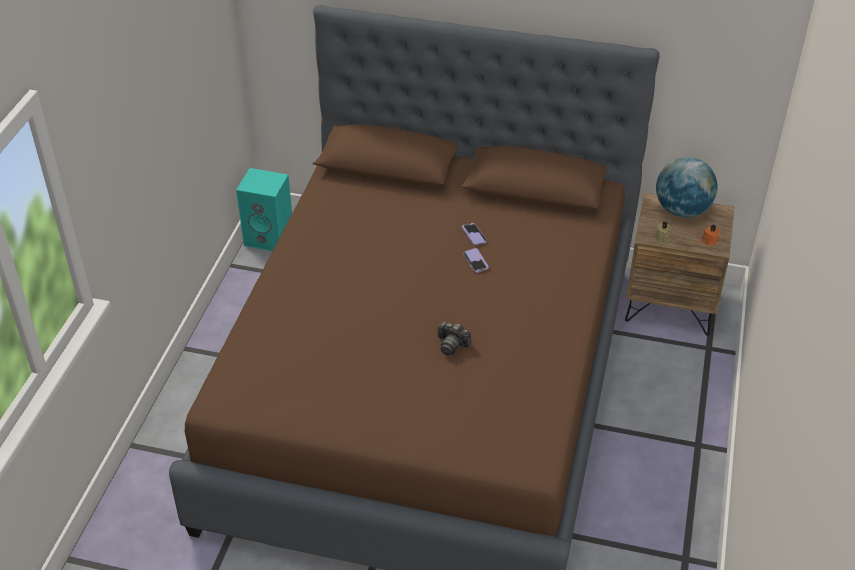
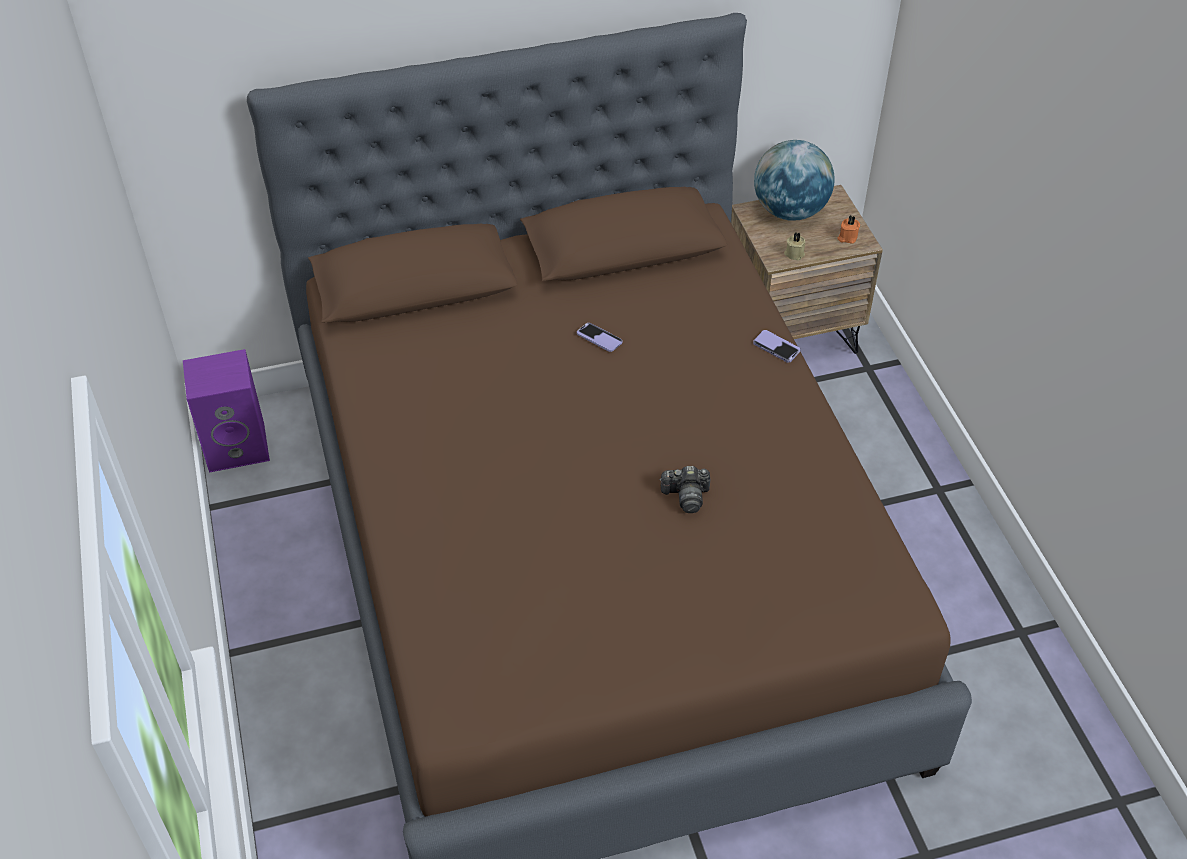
camera: 30 degrees left, 5 degrees up
(270, 237) = (238, 445): turquoise speaker -> purple speaker
(475, 261) = (628, 373): phone -> phone (776, 347)

